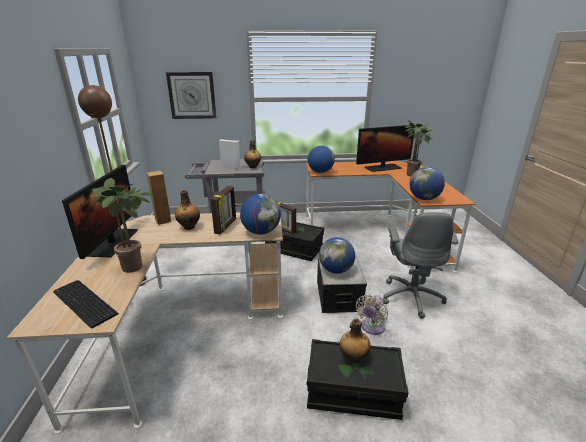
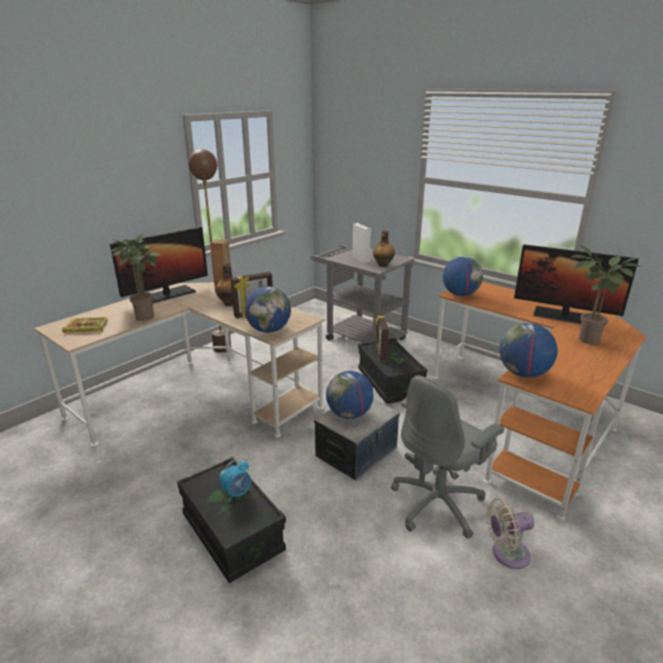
camera: 45 degrees right, 0 degrees up
(83, 304) = (85, 327): keyboard -> book
(192, 95) = (360, 166): wall clock -> none
(353, 357) = (237, 493): bottle -> alarm clock
(371, 328) = (338, 500): beige fan -> beige fan (507, 554)

